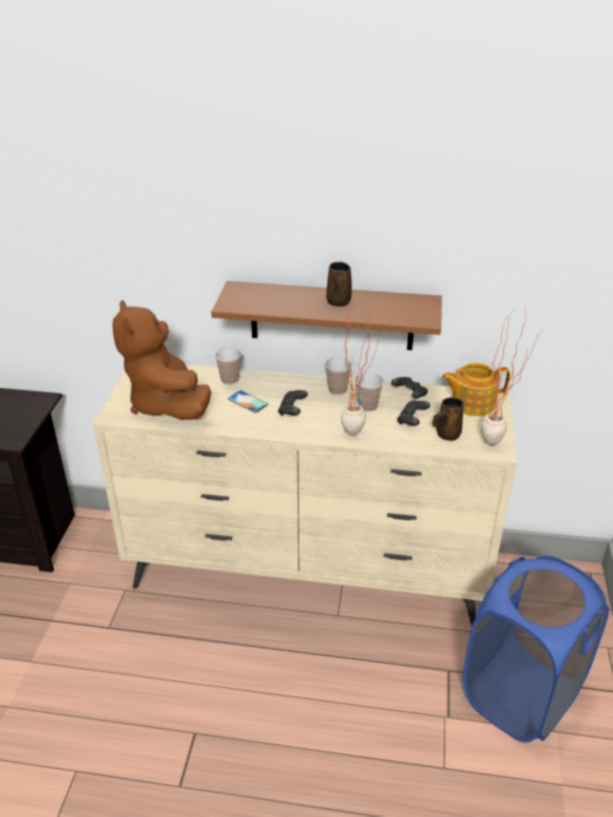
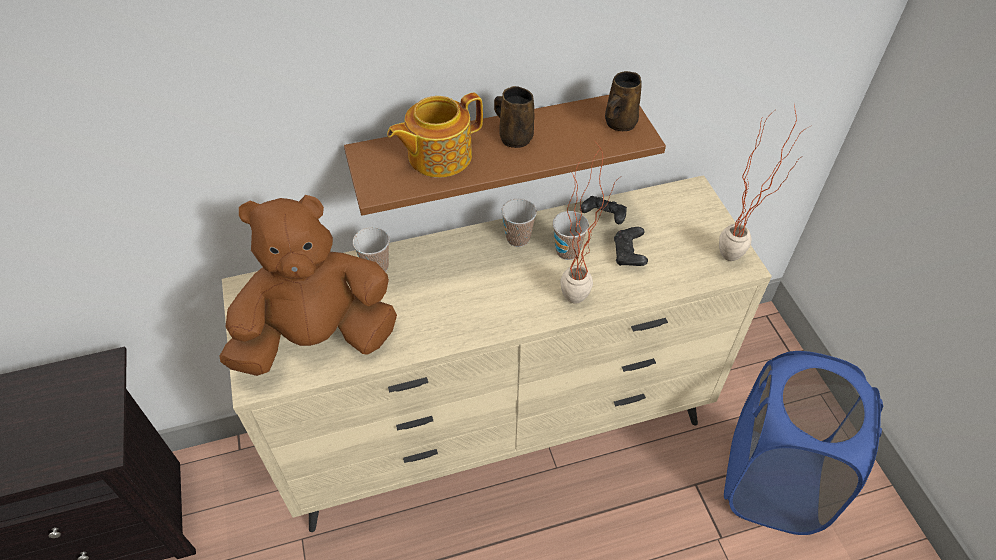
camera: 25 degrees left, 15 degrees up
(166, 404) = (318, 338): brown plush toy -> brown plush toy turned 120 degrees clockwise
(248, 402) = (421, 296): phone -> none
(292, 410) = (484, 289): black game controller -> none
(446, 434) = (678, 262): brown mug -> brown mug (619, 123)
(471, 403) = (676, 206): teapot -> teapot (438, 156)

